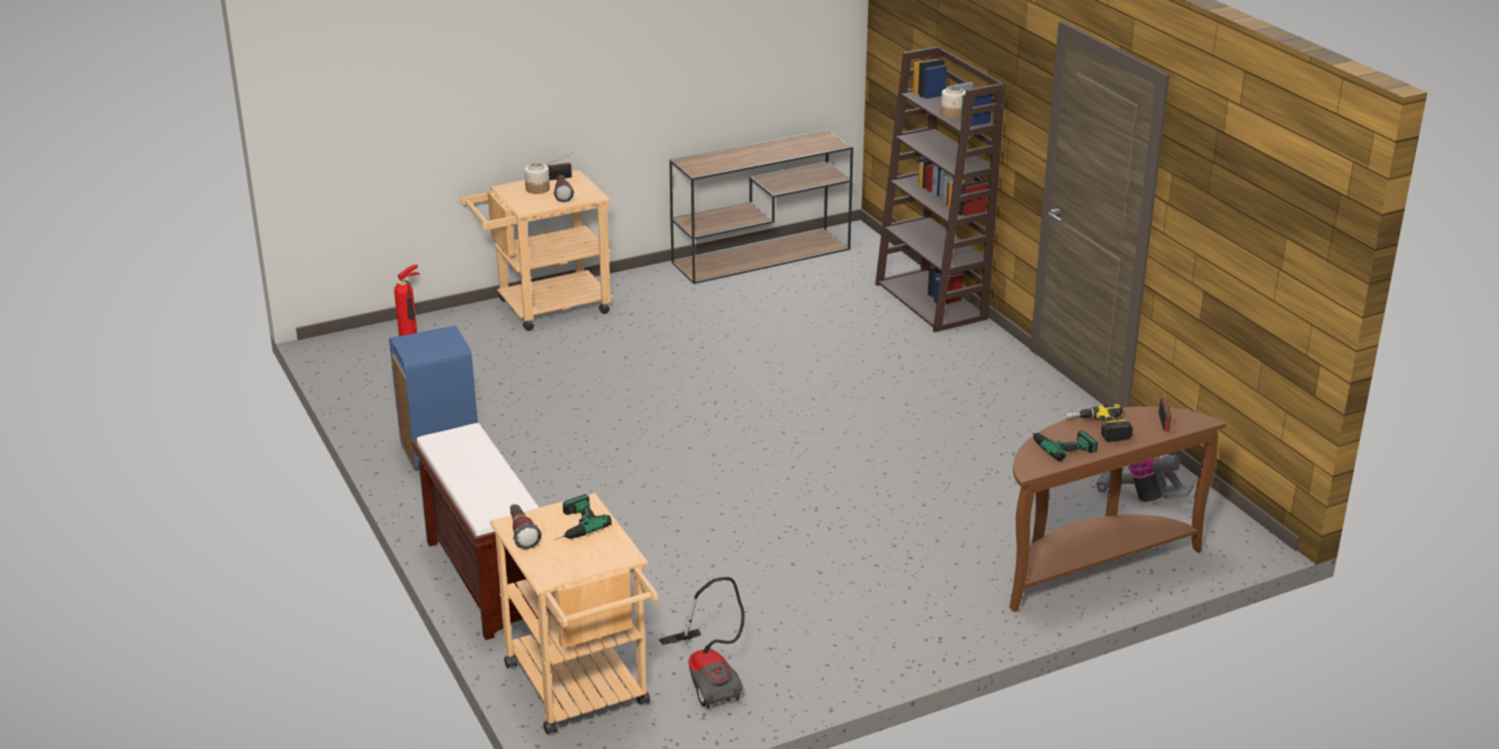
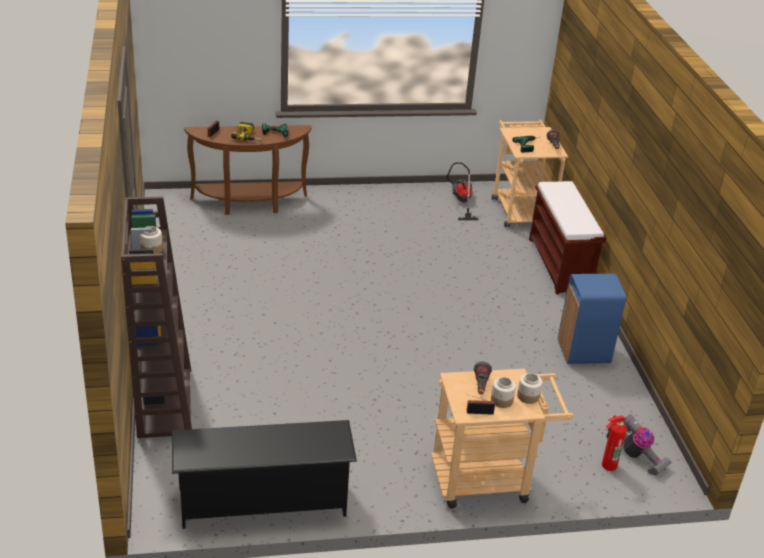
camera: 165 degrees left, 5 degrees up
(510, 194) = (528, 396): none -> jar
(763, 255) = (263, 502): brown console table -> black shoe rack
(1141, 497) = (186, 227): vacuum cleaner -> vacuum cleaner (636, 456)

